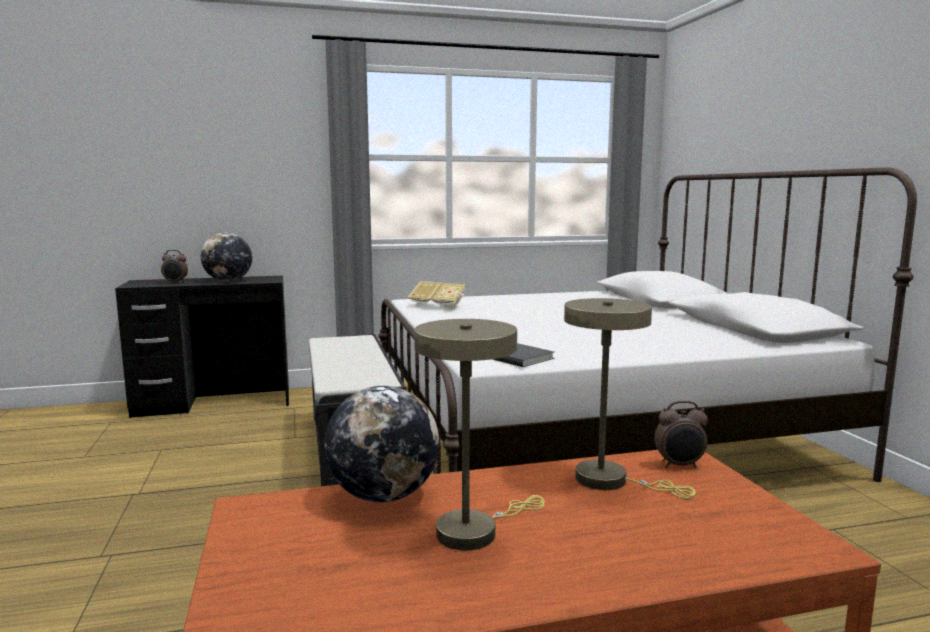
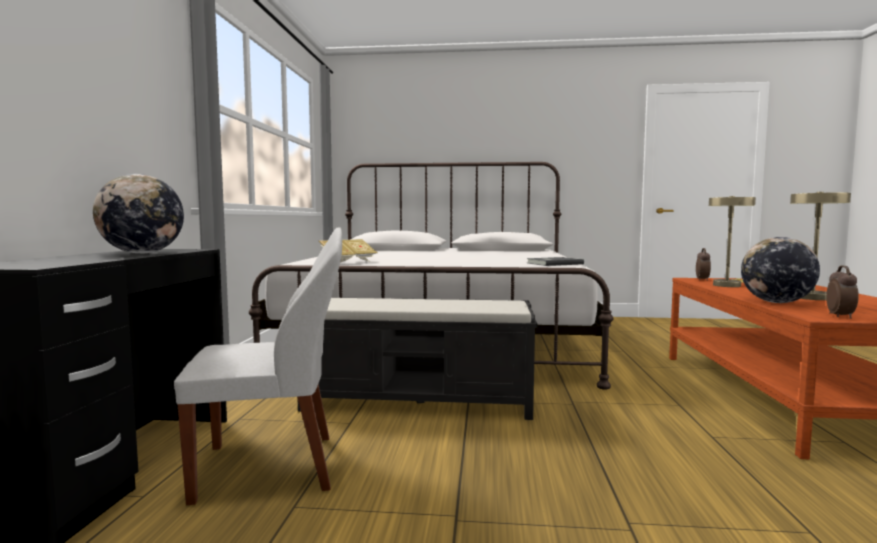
camera: 70 degrees left, 5 degrees down
(175, 282) = (76, 259): alarm clock -> alarm clock (840, 316)
(214, 433) = (272, 467): none -> white chair

